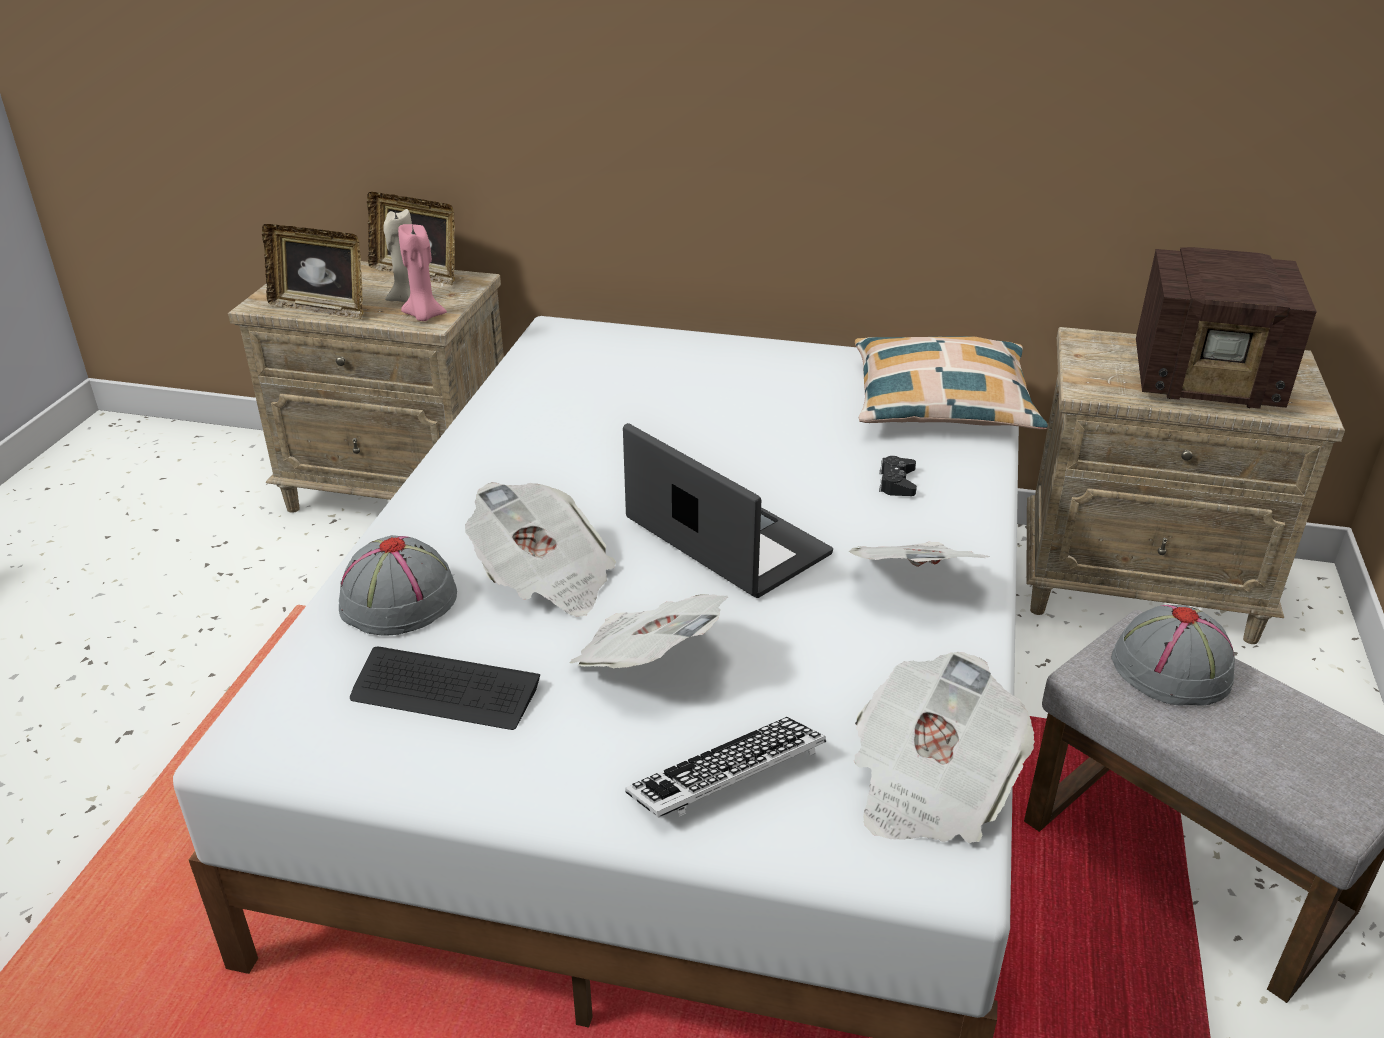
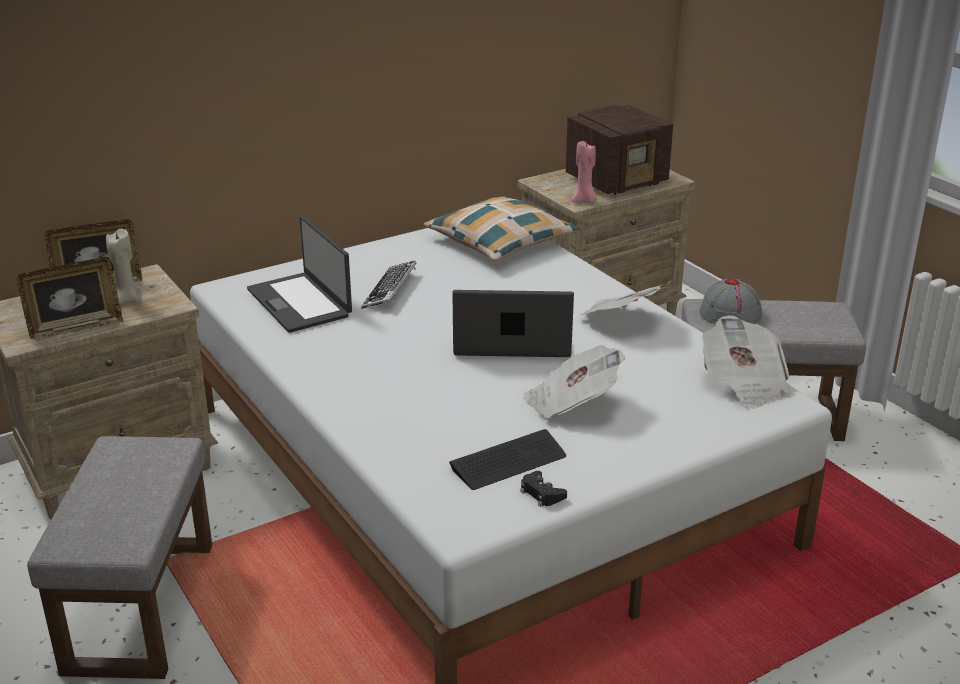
camera: 45 degrees left, 5 degrees down
(219, 637) = (140, 605): none -> grey ottoman
(398, 601) = (410, 444): grey hat -> none
(424, 316) = (162, 304): pink candle -> pink candle (584, 201)
(545, 579) = (463, 398): newspaper -> none
(595, 378) = (300, 302): none -> laptop
(727, 777) = (675, 422): keyboard -> keyboard (390, 290)
(897, 483) = (542, 284): black game controller -> black game controller (541, 494)

